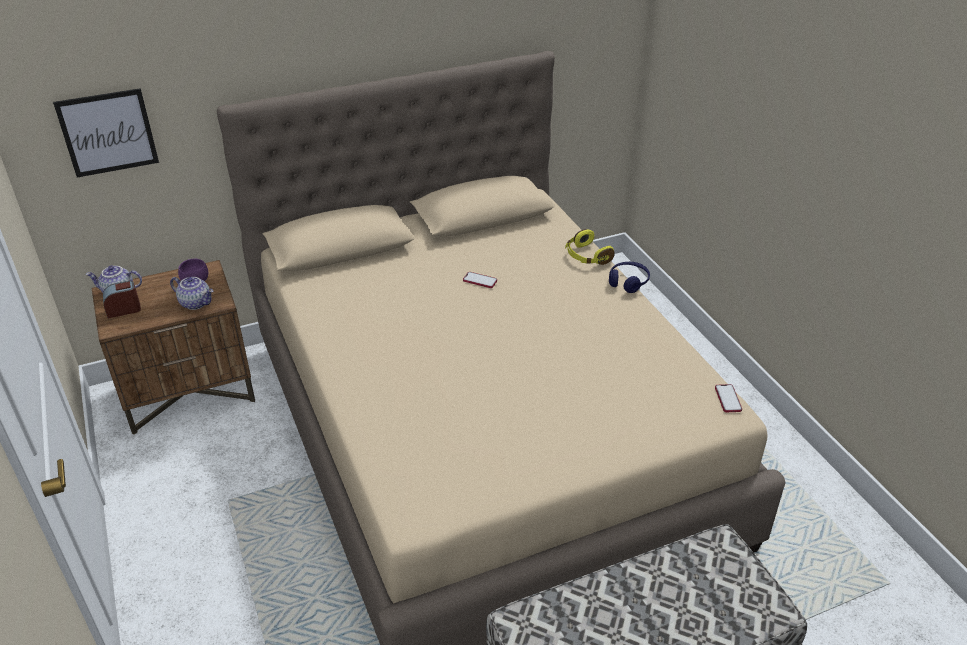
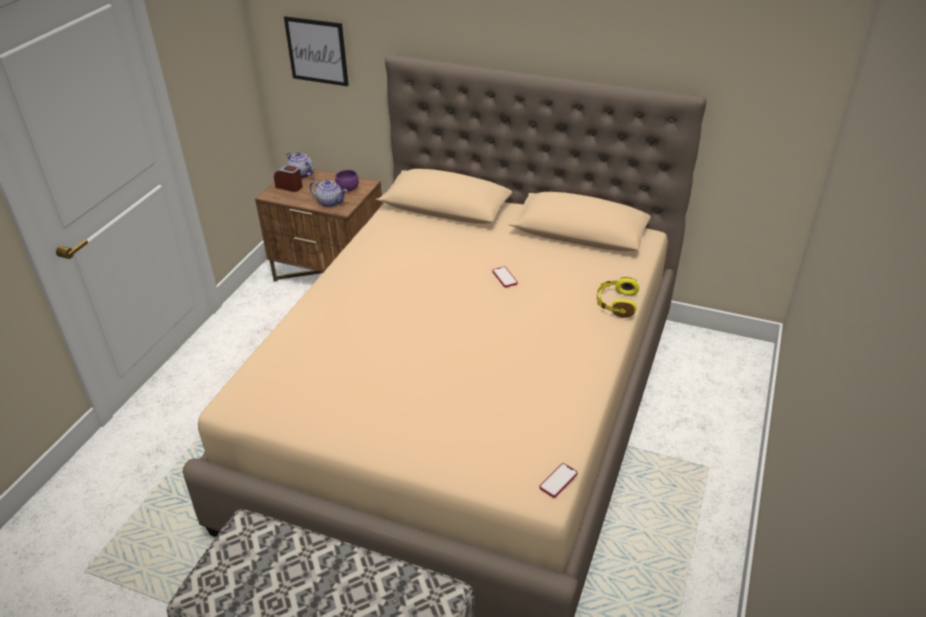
camera: 45 degrees right, 0 degrees up
(196, 303) = (330, 202): teapot -> teapot turned 45 degrees counterclockwise
(628, 282) = (620, 342): blue headphones -> none

